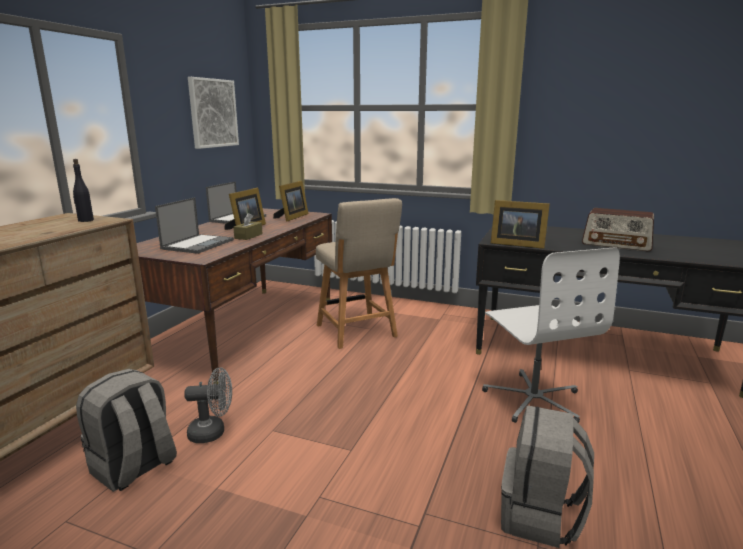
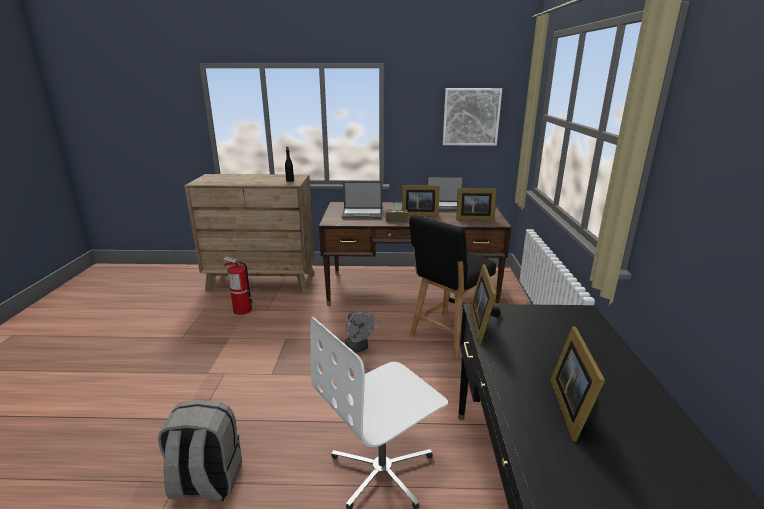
camera: 70 degrees right, 5 degrees up
(134, 468) = (242, 310): grey backpack -> fire extinguisher
(213, 432) = (278, 320): grey fan -> grey fan (358, 348)
(357, 332) = (447, 336): beige chair -> black chair
(617, 244) = (572, 407): radio -> picture frame

